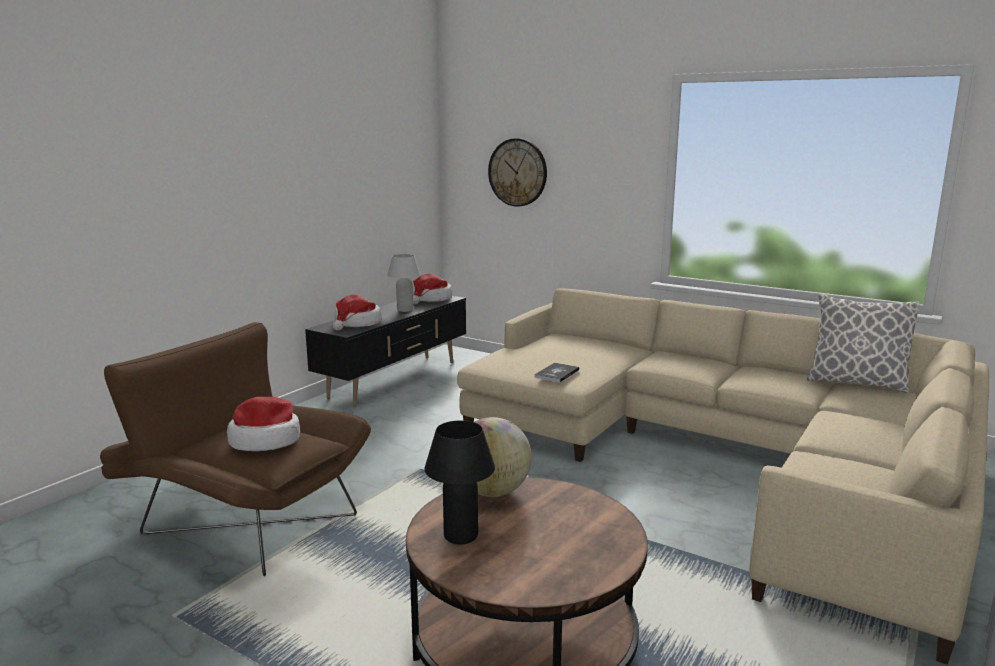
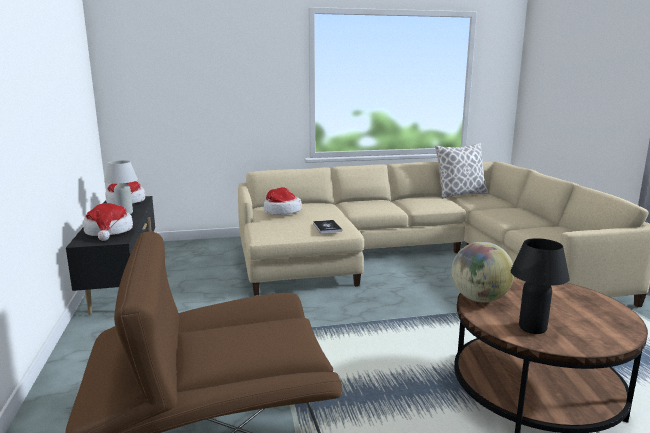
camera: 45 degrees left, 0 degrees up
(265, 440) = (257, 338): hat -> hat (281, 211)
(517, 172) = (180, 83): wall clock -> none

